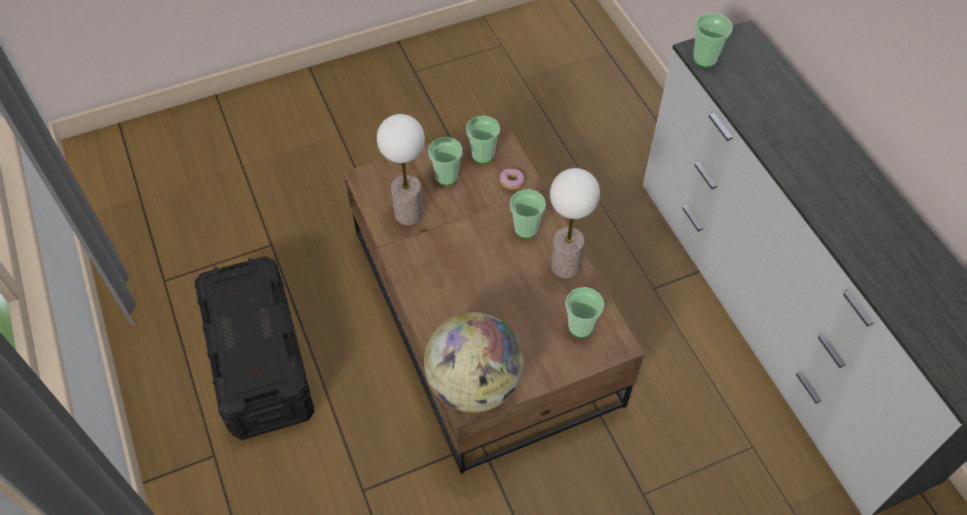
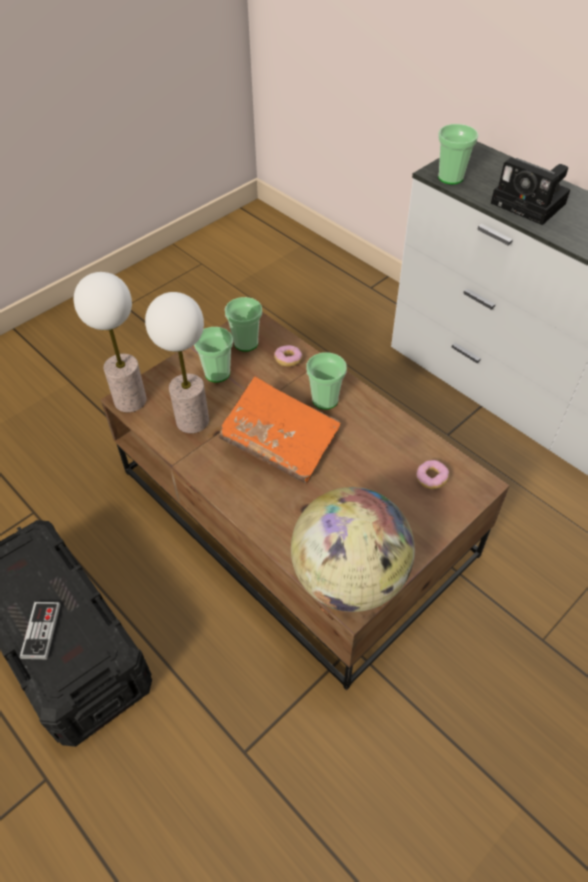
camera: 20 degrees left, 5 degrees down
(239, 345) = (41, 631): none -> game controller
(471, 254) = (280, 441): none -> orange book
(566, 266) = (384, 423): table lamp -> table lamp (131, 400)
(580, 327) = (431, 479): cup -> donut
(763, 108) = (531, 204): none -> camera

